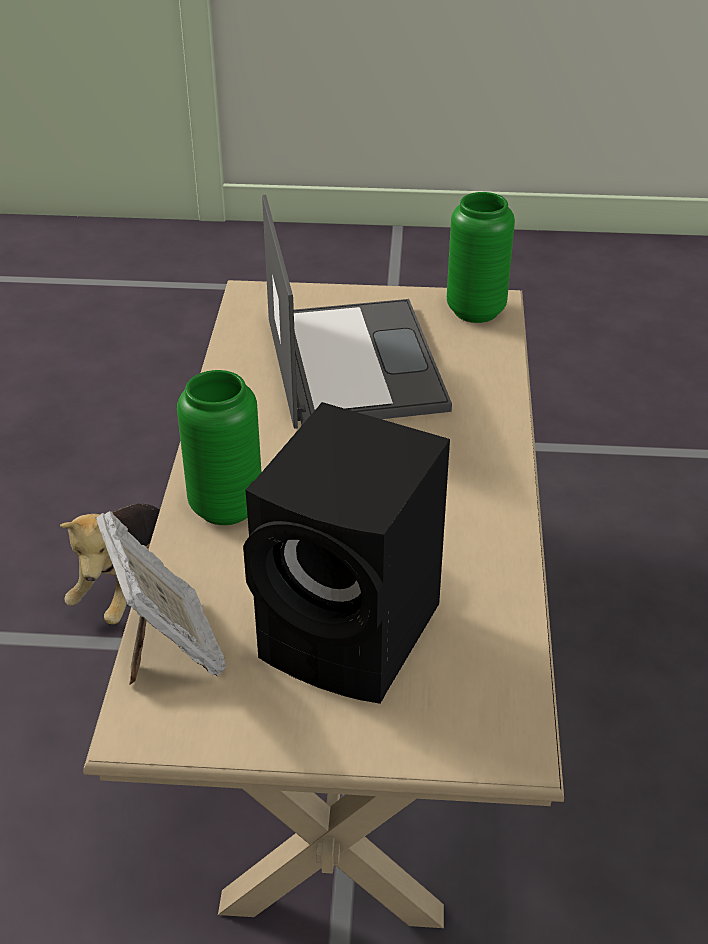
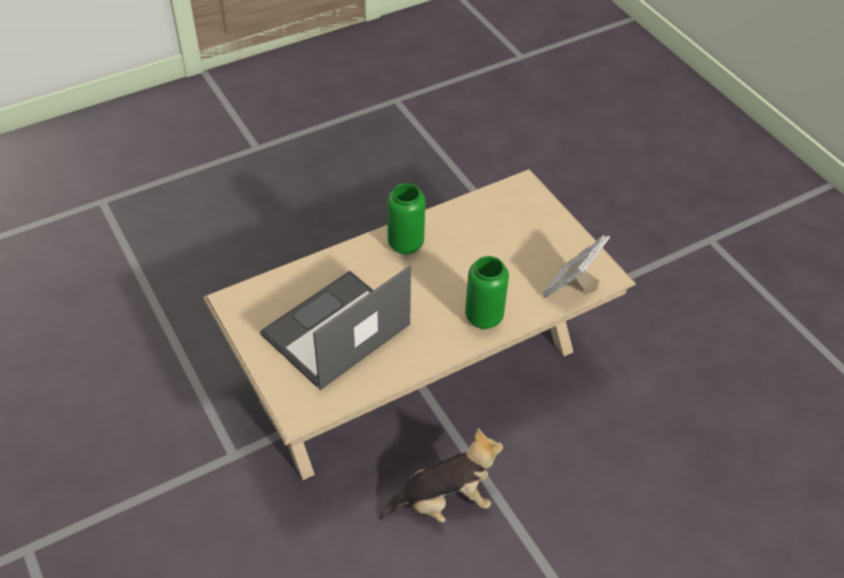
camera: 125 degrees left, 10 degrees up
(355, 636) = (515, 241): black speaker -> none
(475, 311) = (244, 304): green vase -> green vase (405, 244)

